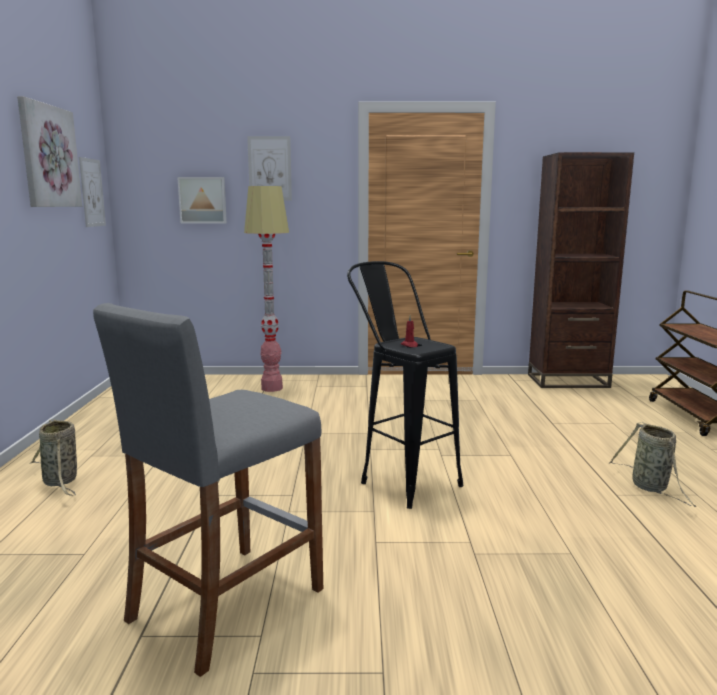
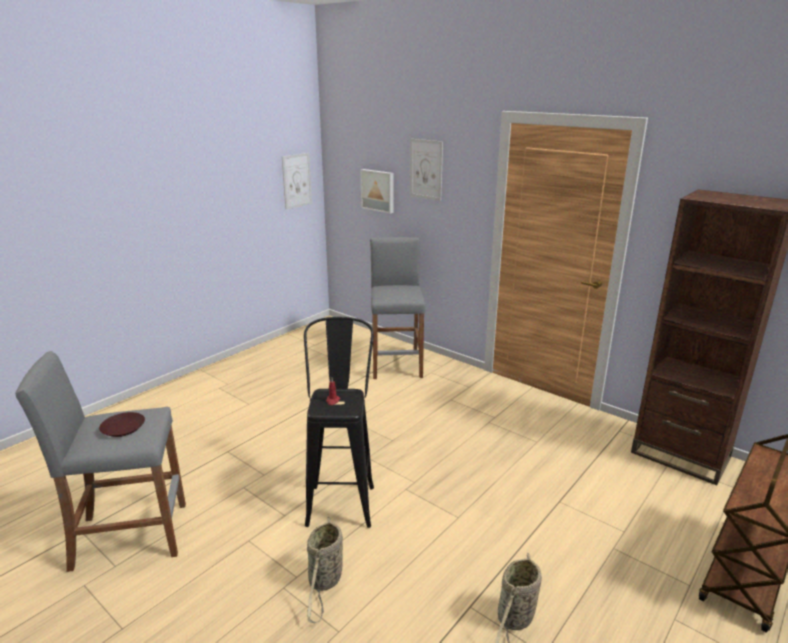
camera: 40 degrees right, 10 degrees up
(48, 156) = (242, 165): picture -> none
(61, 482) = (181, 404): basket -> basket (325, 582)
(240, 406) = (123, 428): none -> brown plate
(272, 388) = (396, 363): floor lamp -> grey stool

